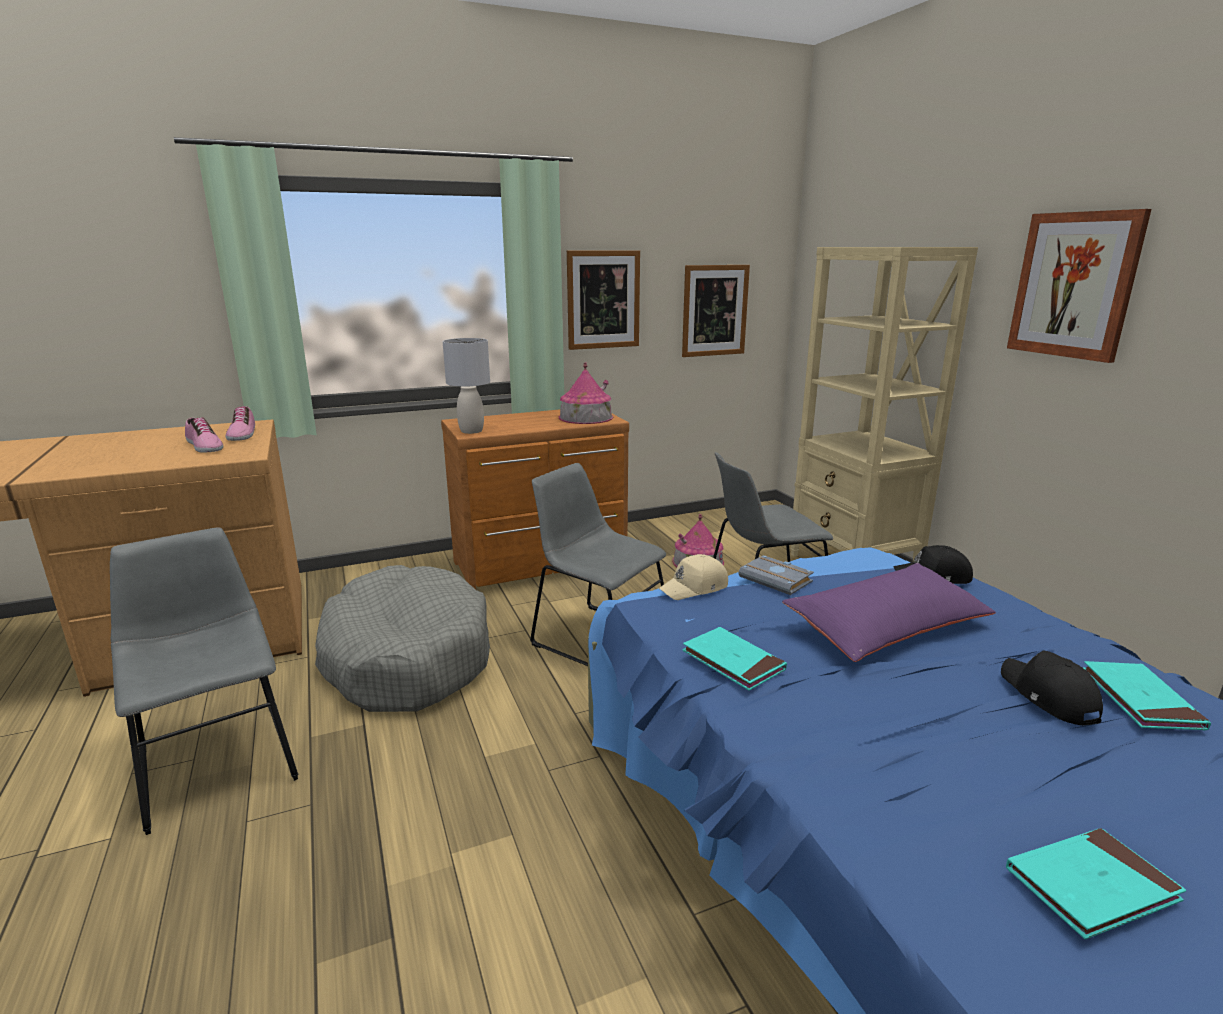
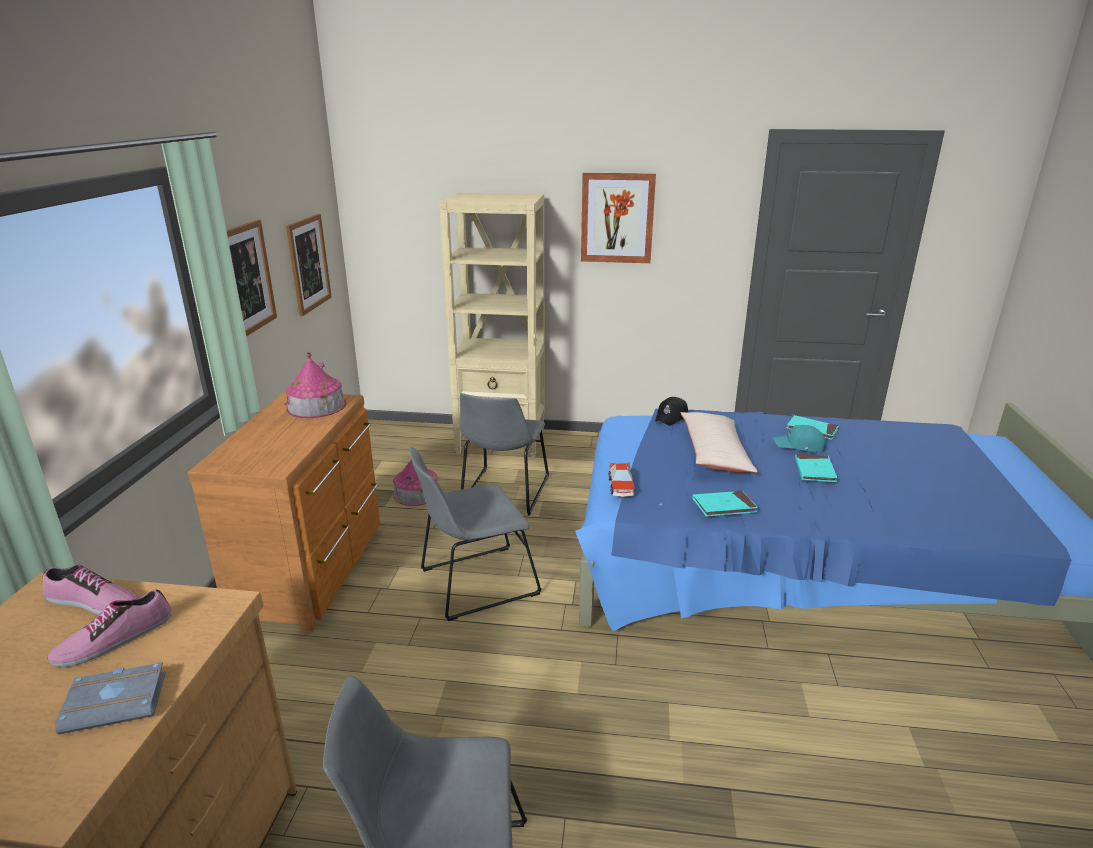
camera: 60 degrees left, 5 degrees up
(203, 446) = (114, 639): shoe -> shoe turned 150 degrees clockwise
(406, 657) = (389, 706): grey dog bed -> none
(472, 431) = (269, 465): grey table lamp -> none
(695, 588) = (621, 487): beige cap -> toy car
(777, 579) = (634, 458): grey book -> grey book (118, 701)
(886, 628) = (714, 453): purple pillow -> beige pillow
(1048, 696) = (800, 445): black cap -> turquoise cap
(1091, 886) = (914, 496): turquoise book -> turquoise book (814, 470)

